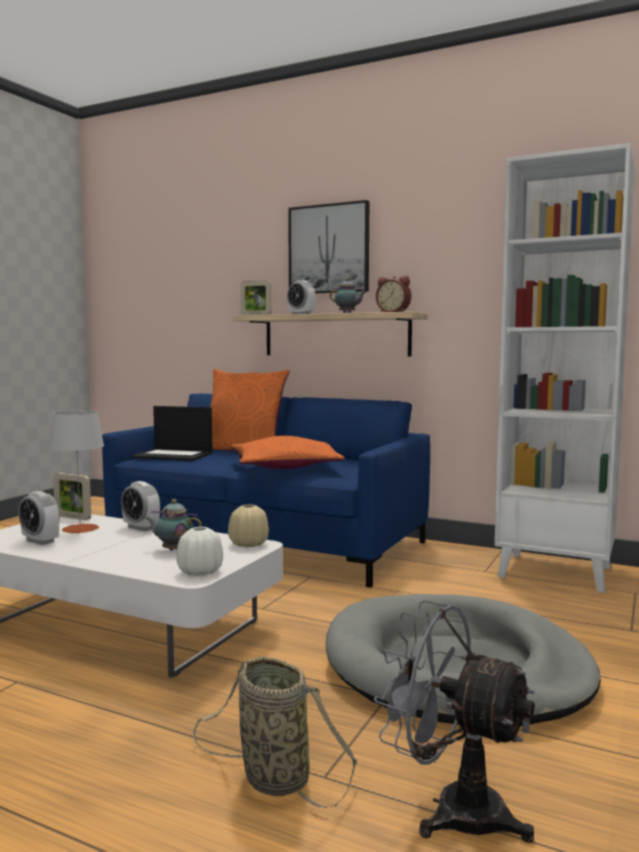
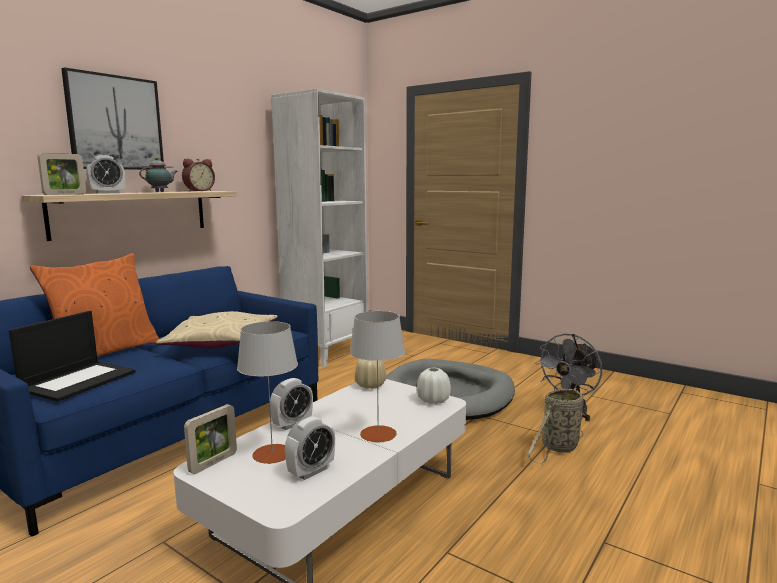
camera: 80 degrees left, 5 degrees up
(107, 555) = (378, 434): none -> grey table lamp
(173, 550) = (375, 409): teapot -> none
(284, 467) = (223, 342): orange pillow -> beige pillow

